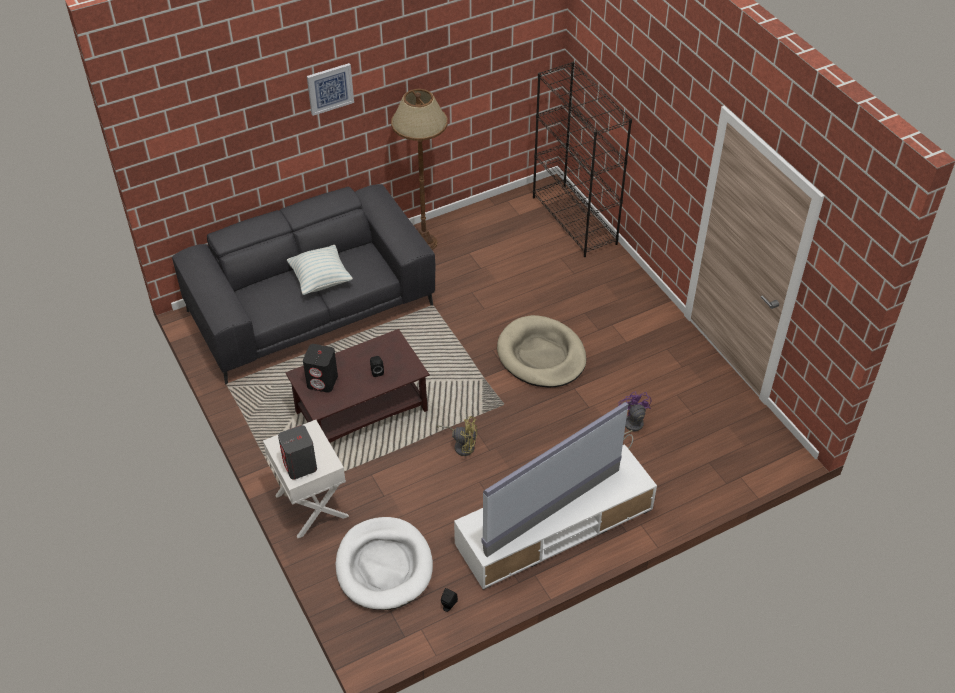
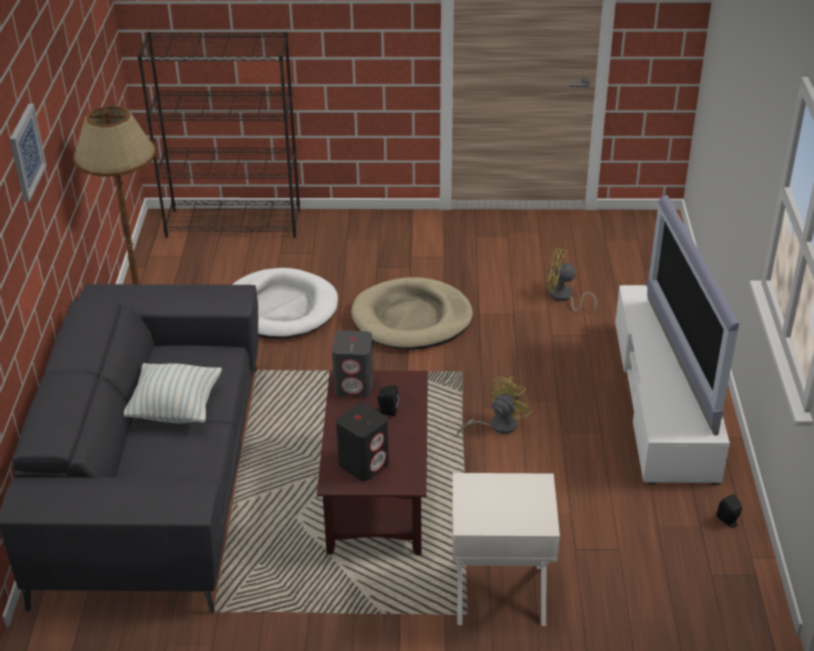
camera: 60 degrees left, 10 degrees down
(300, 466) = (525, 512): grey speaker -> grey speaker (354, 385)
(384, 566) = (639, 556): white dog bed -> white dog bed (280, 309)
(631, 427) = (563, 297): purple fan -> yellow fan

